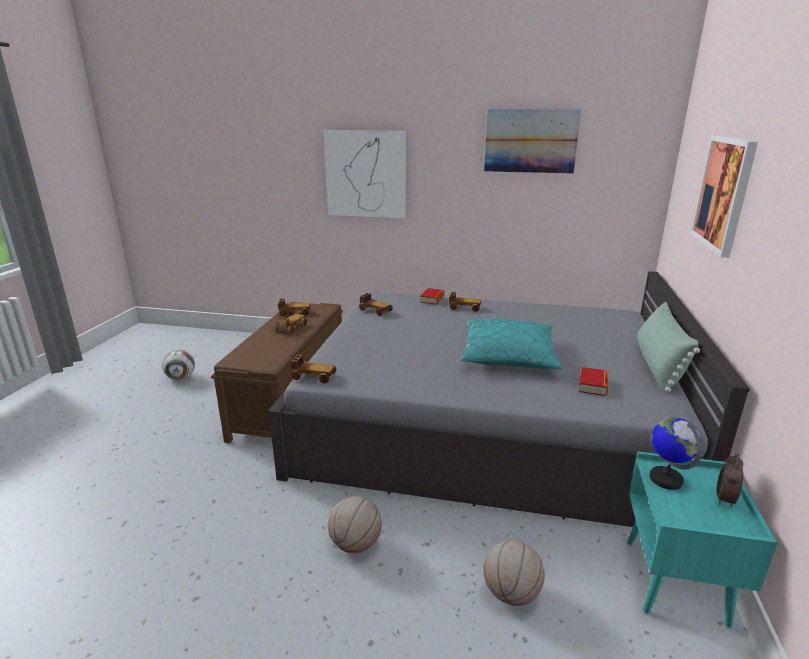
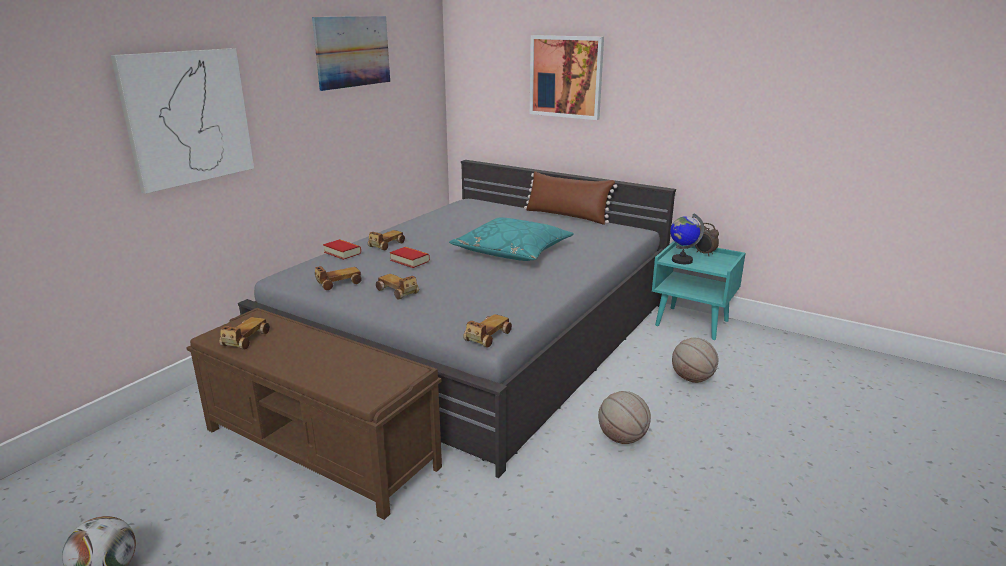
camera: 70 degrees left, 0 degrees up
(291, 328) = (301, 347): toy car -> toy car (398, 292)
(592, 385) = (584, 239): book -> book (410, 261)
(658, 365) = (567, 216): green pillow -> brown pillow

